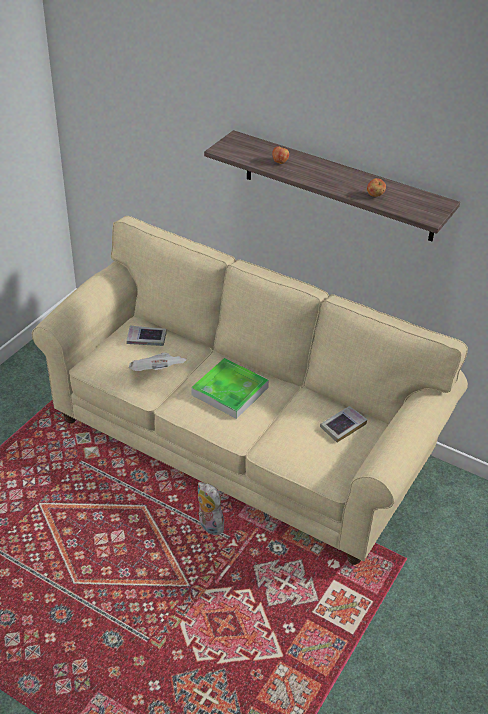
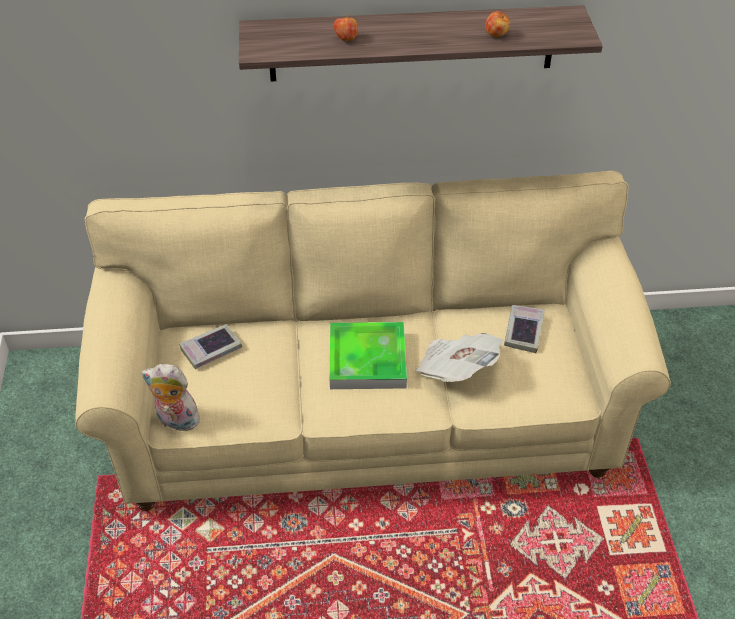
camera: 35 degrees left, 5 degrees up
(158, 373) = (269, 385): newspaper -> newspaper (456, 370)
(208, 525) = (422, 530): plush toy -> plush toy (176, 421)

